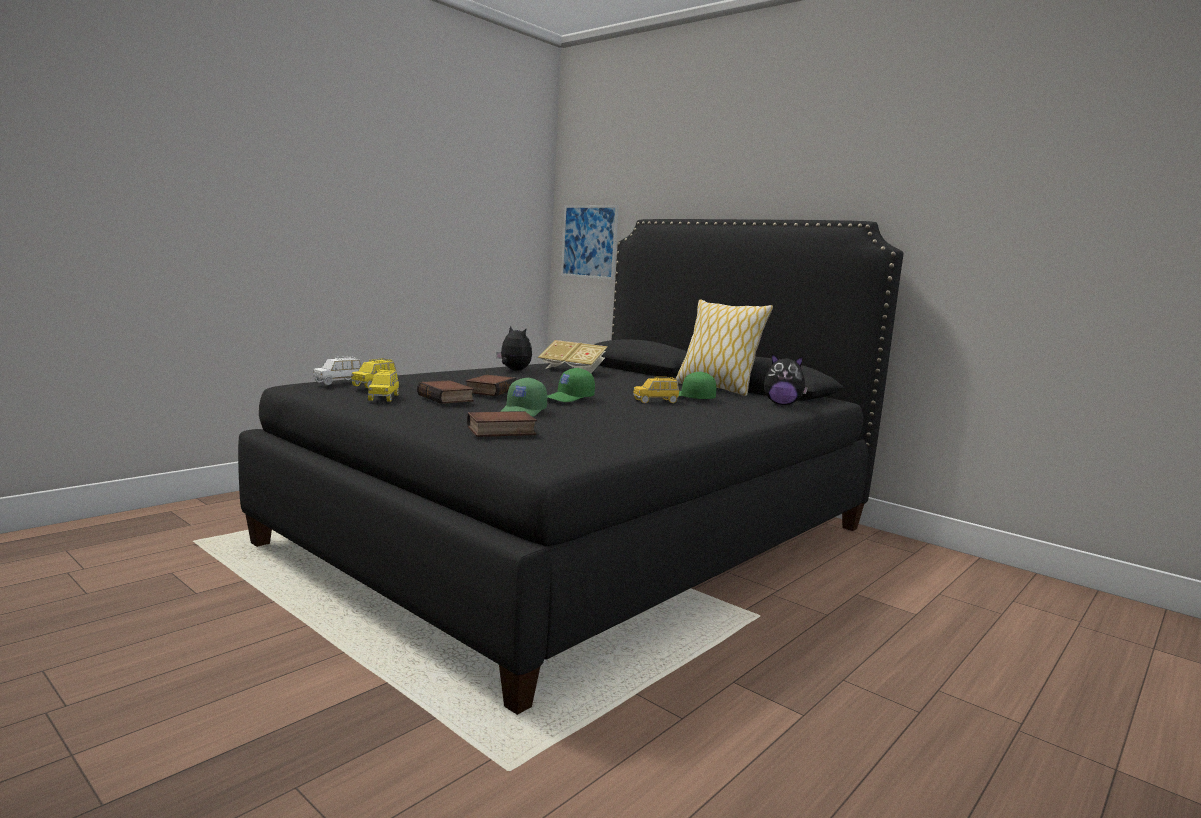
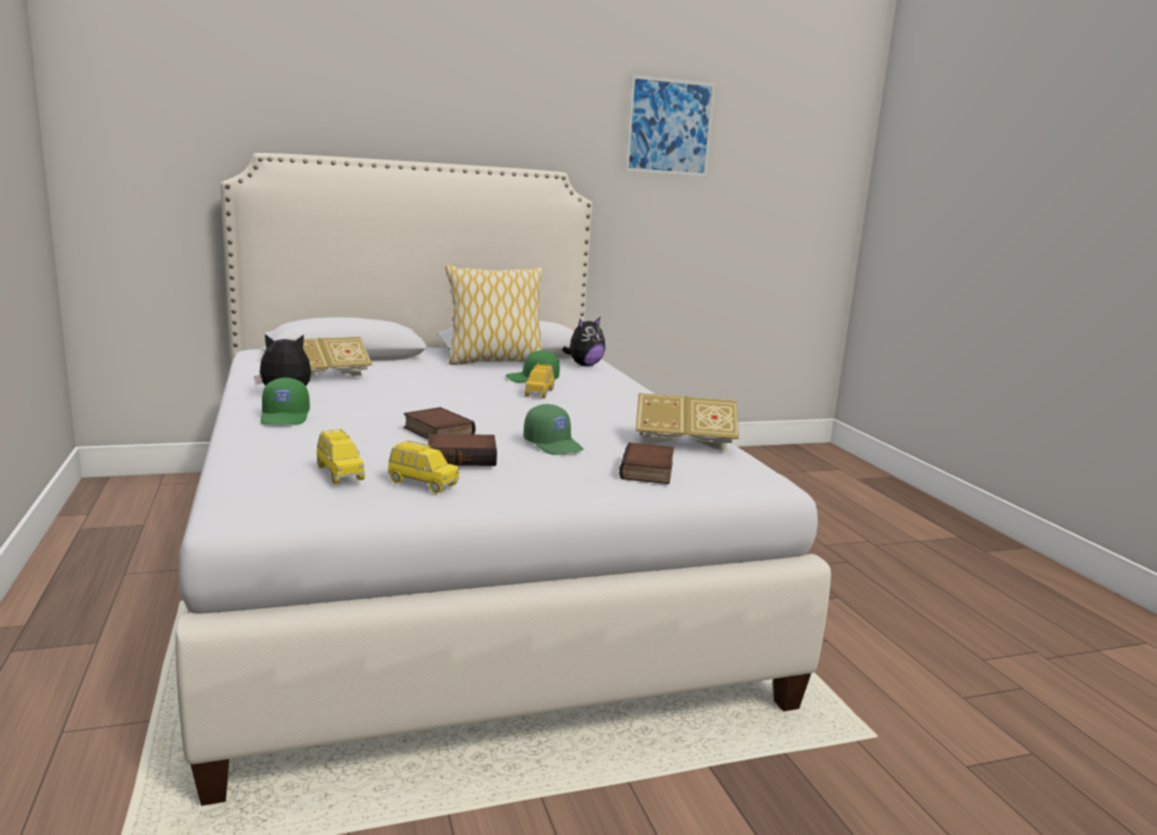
camera: 60 degrees left, 5 degrees up
(338, 382) = (277, 487): white toy car -> none
(570, 398) = (502, 414): green cap -> green cap (286, 417)
(584, 534) = (454, 563): black bed -> white bed
(589, 241) = (140, 178): picture -> picture (669, 127)
(604, 436) = (684, 443): none -> book

